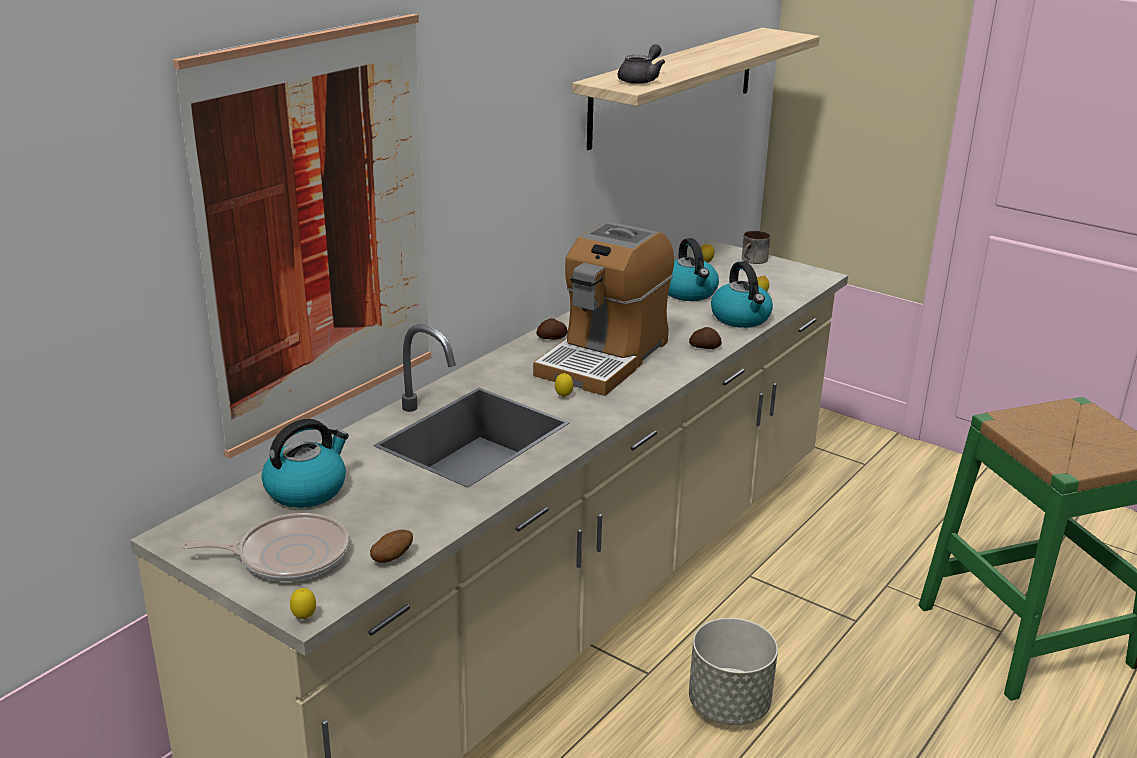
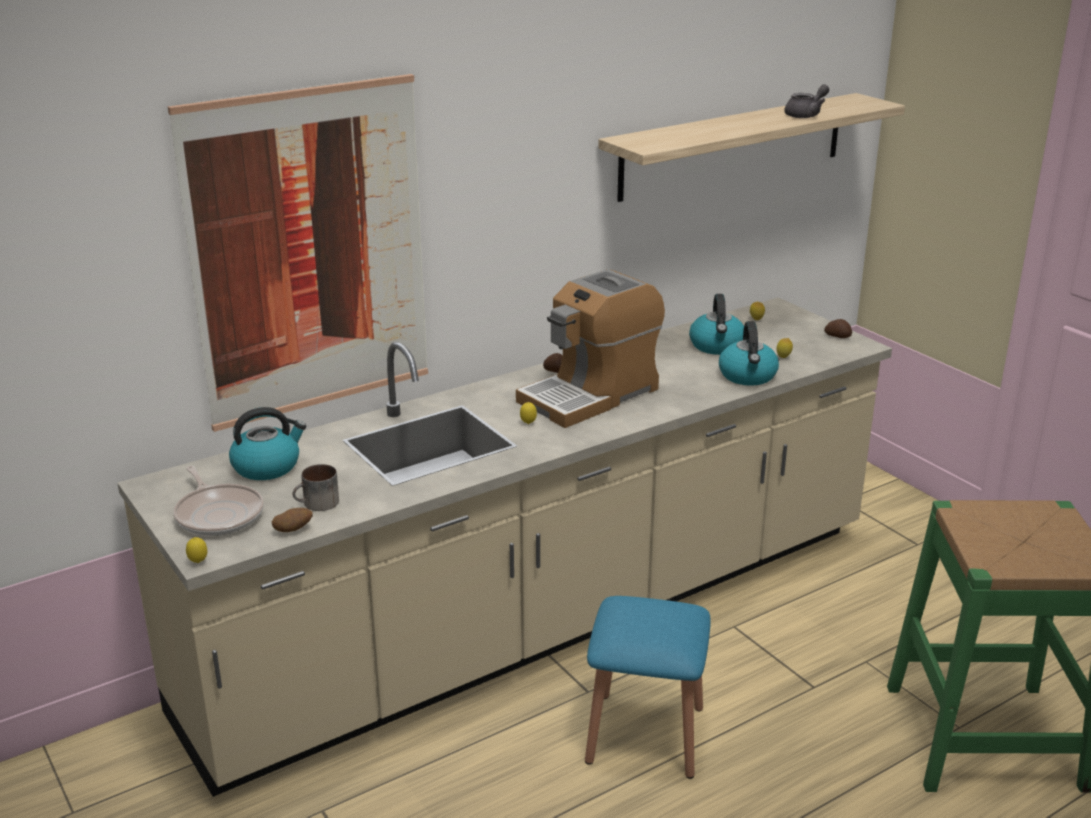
camera: 20 degrees right, 0 degrees up
(288, 556) = (218, 514): frying pan -> frying pan turned 45 degrees clockwise
(641, 80) = (664, 140): grey teapot -> grey teapot (806, 115)
(704, 347) = (691, 397): potato -> potato (837, 336)
(729, 705) = (645, 734): grey planter -> blue stool
(753, 260) = (806, 323): mug -> mug (317, 504)

